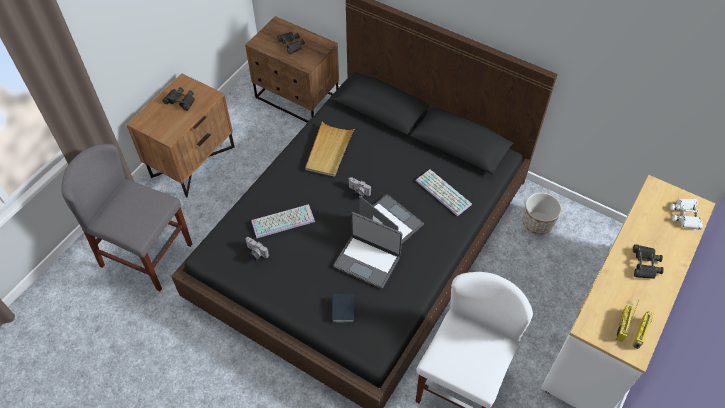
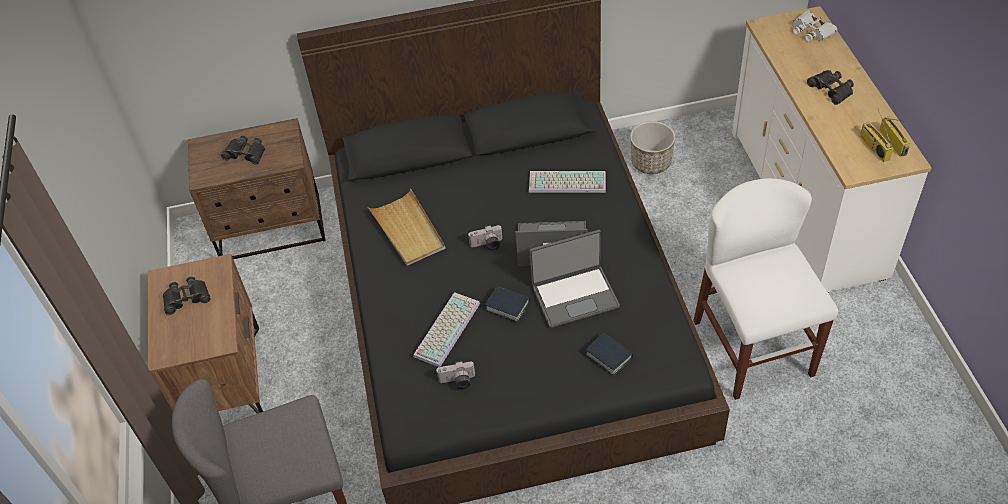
camera: 40 degrees left, 5 degrees down
(327, 235) = (507, 306): none -> book

